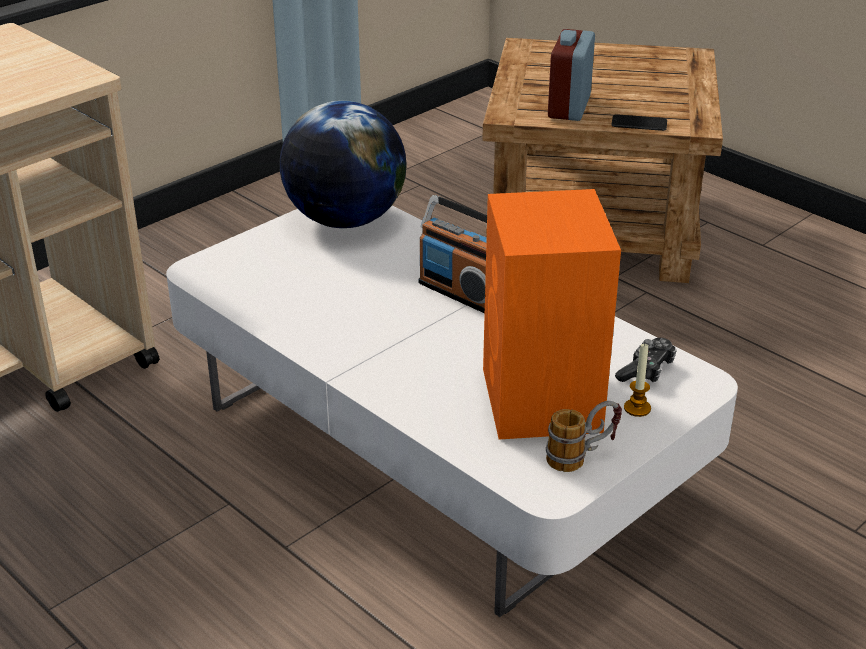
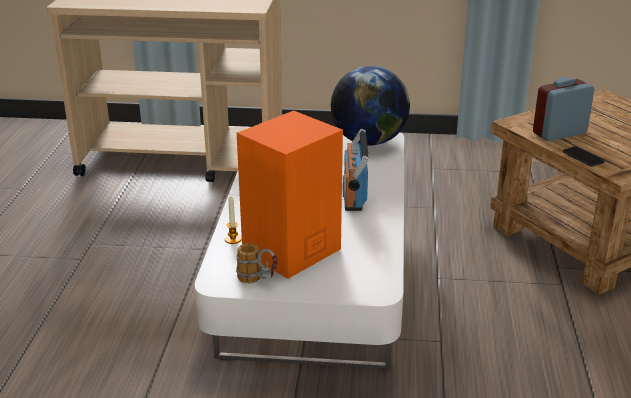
camera: 50 degrees right, 5 degrees down
(637, 408) = (324, 280): candle -> candle (233, 239)
(646, 370) = (365, 270): game controller -> none

